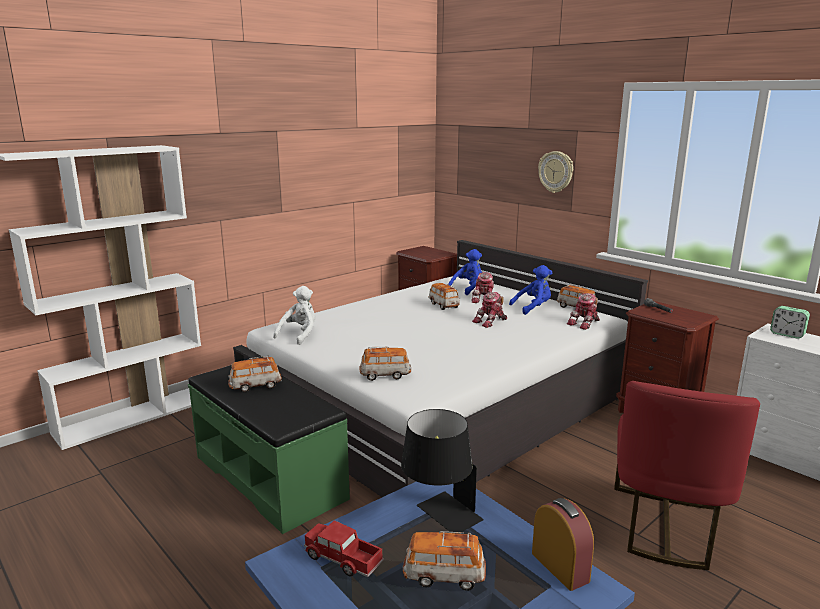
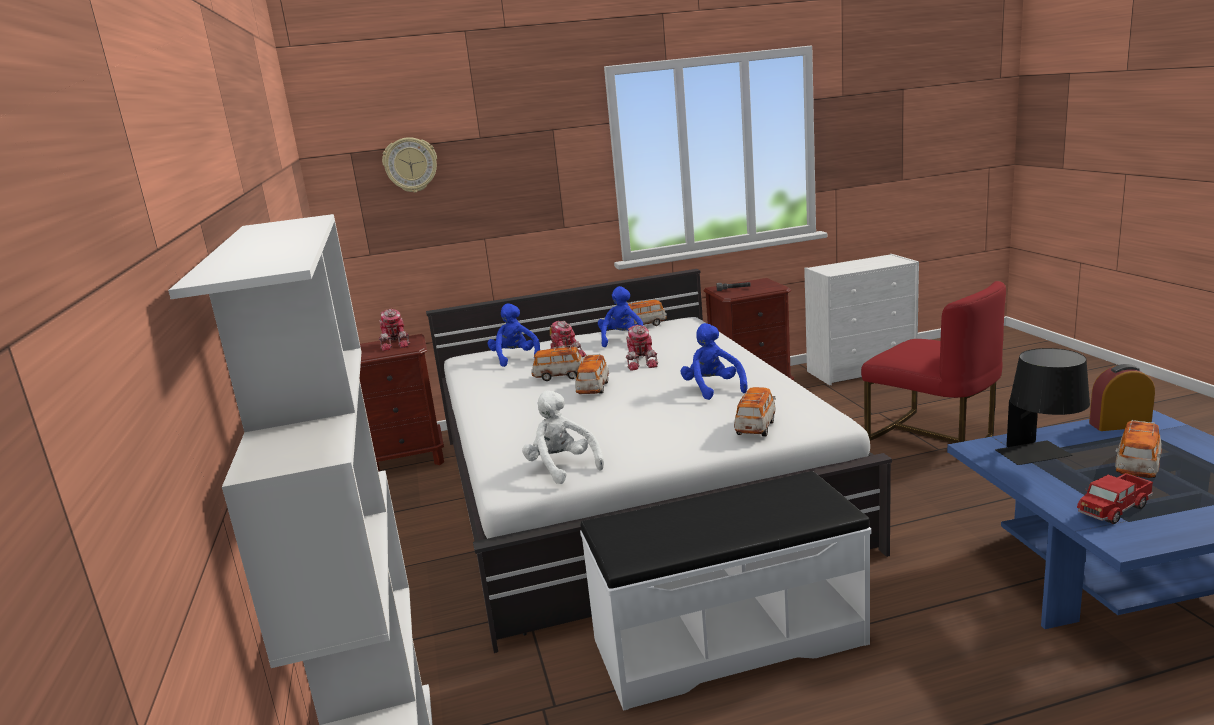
camera: 60 degrees left, 0 degrees up
(255, 386) = (694, 521): toy car -> toy car (593, 389)
(270, 476) = (727, 640): green bench -> white bench
(454, 351) = (712, 389): none -> blue plush toy
(556, 172) = (536, 184): wall clock -> wall clock (410, 165)
(585, 323) = (693, 329): toy robot -> toy robot (396, 344)
(787, 334) = (833, 267): alarm clock -> none

